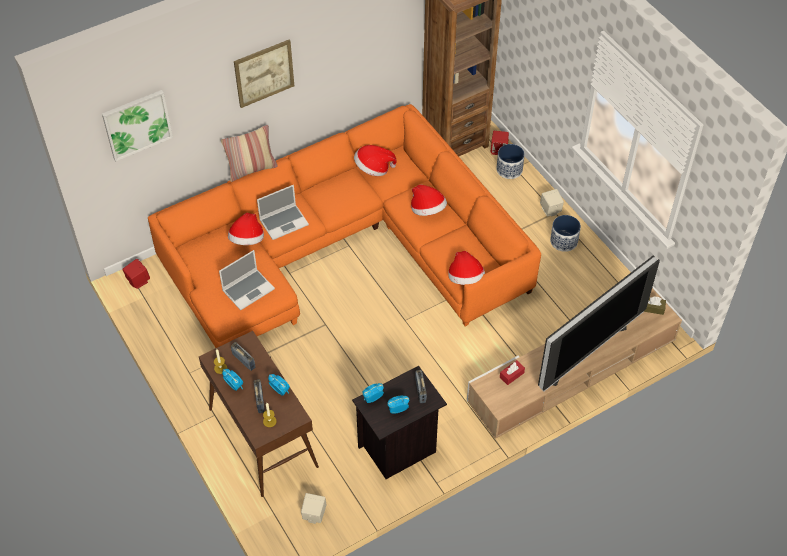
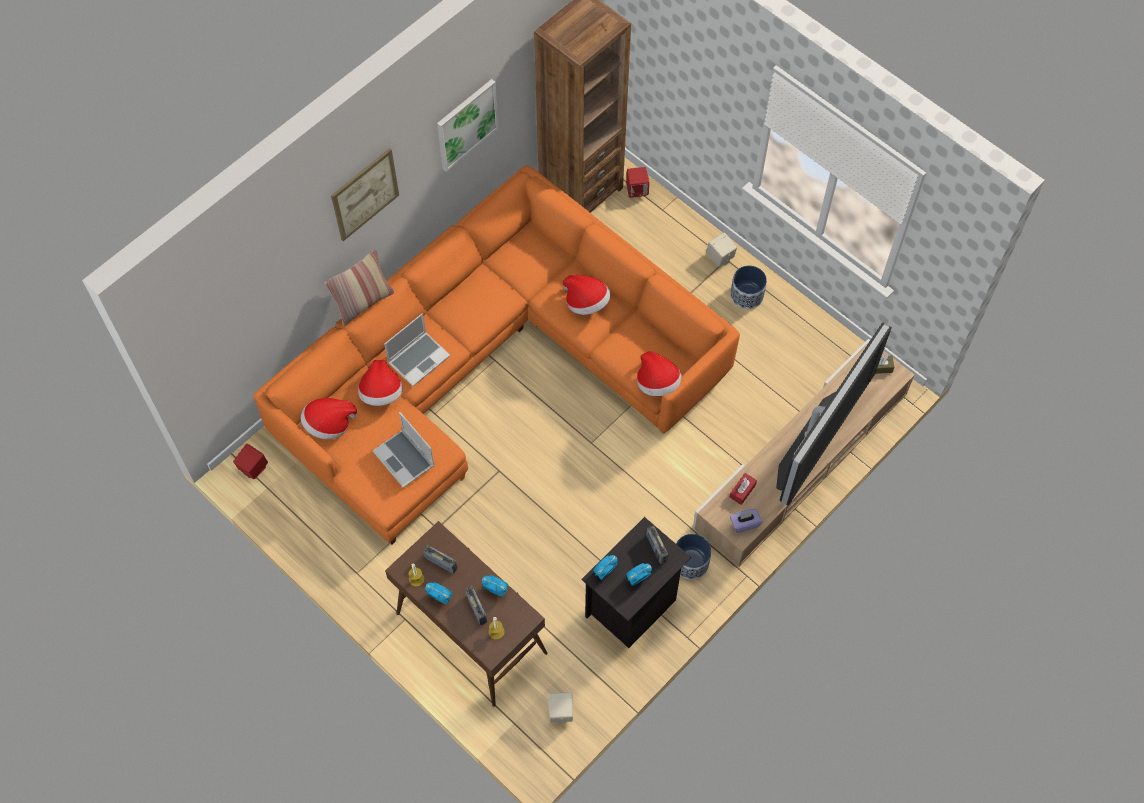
camera: 15 degrees left, 10 degrees up
(137, 124) = (231, 303): picture -> picture (466, 124)
(248, 289) = (405, 459): laptop -> laptop turned 105 degrees clockwise
(373, 168) = (504, 261): hat -> hat (329, 424)
(505, 400) = (744, 524): none -> purple tissue box
(509, 169) = (657, 214): planter -> planter (691, 562)

